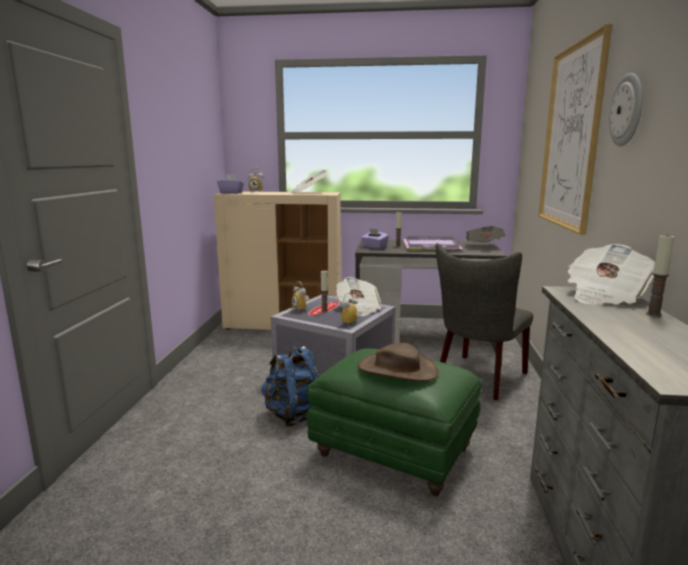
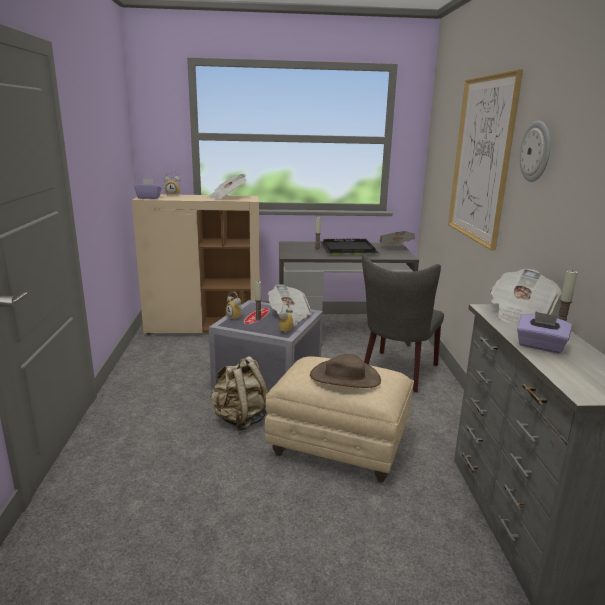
camera: 10 degrees left, 5 degrees up
(294, 415) = (241, 419): blue backpack -> beige backpack
(374, 247) = (295, 251): purple tissue box -> purple tissue box (540, 346)
(395, 453) = (340, 447): green ottoman -> beige ottoman
(430, 246) = (347, 249): purple tray -> black tray

